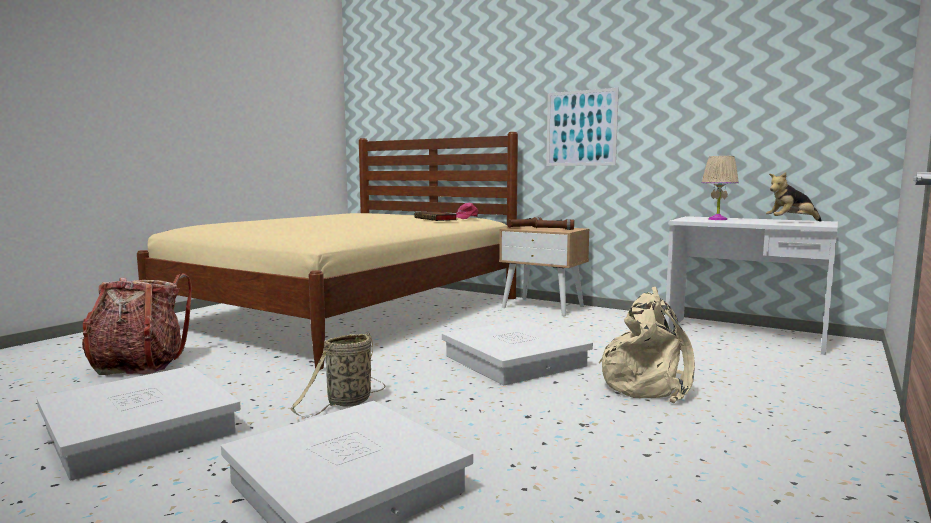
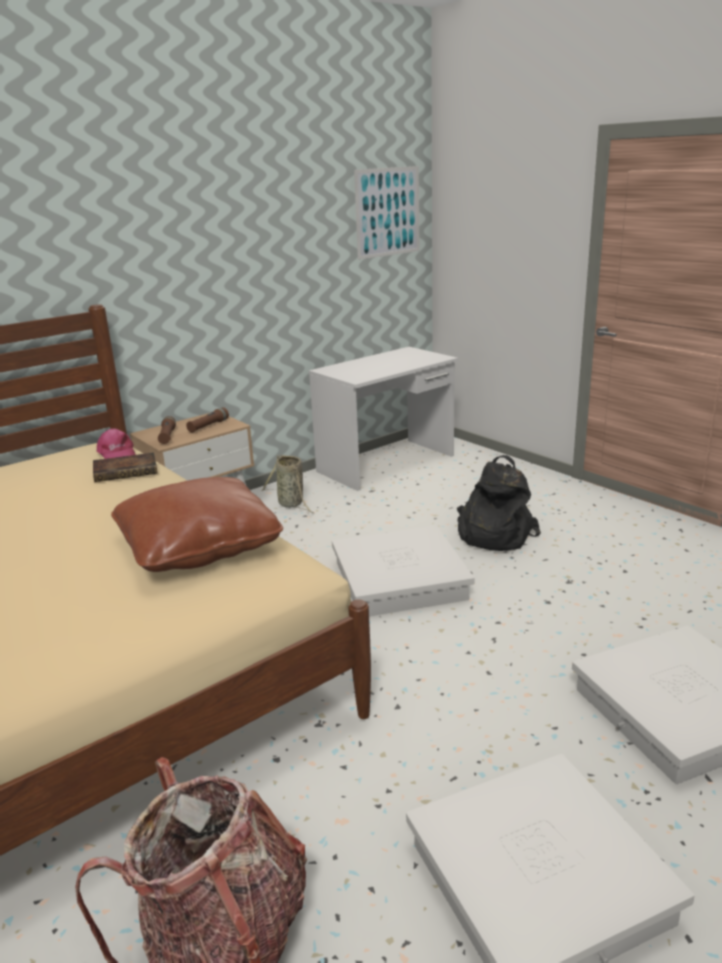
camera: 70 degrees left, 15 degrees up
(334, 228) = (198, 547): none -> brown pillow
(346, 403) = (487, 701): basket -> basket (292, 504)
(581, 128) = (182, 288): picture -> picture (388, 212)
(648, 385) = (492, 535): beige backpack -> black backpack
(717, 219) = (361, 369): beige table lamp -> none
(791, 222) = (405, 357): plush toy -> none

